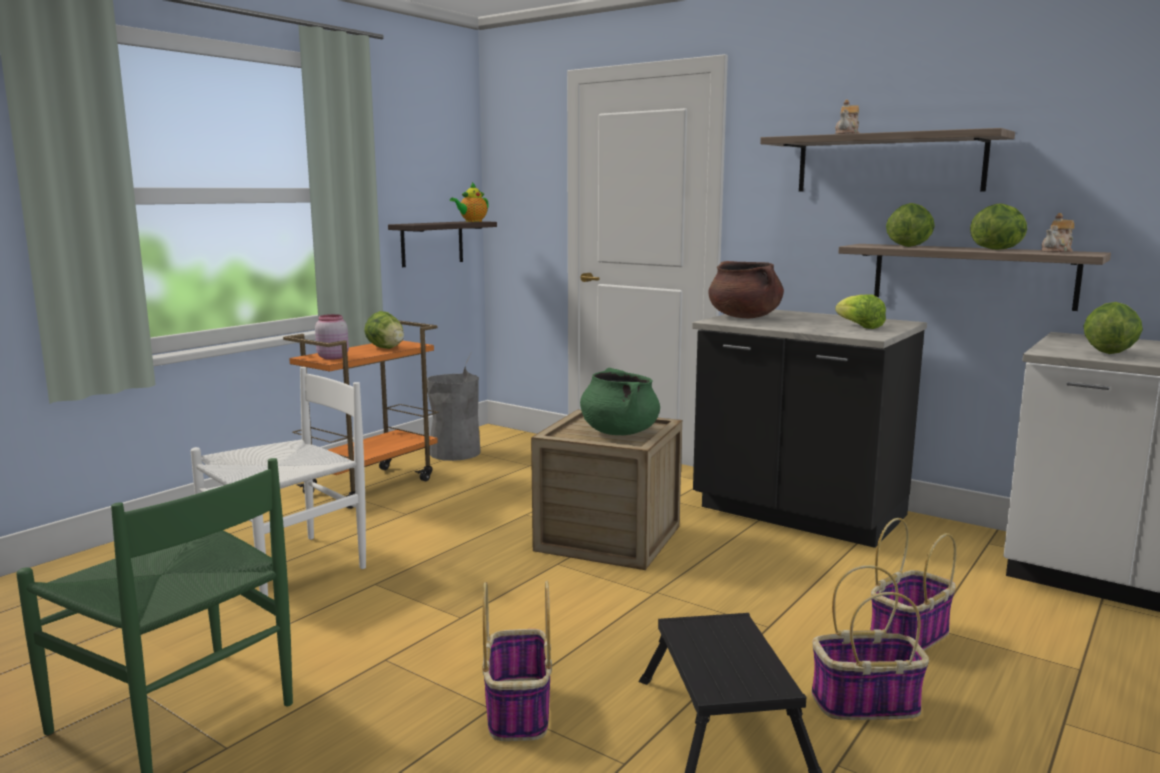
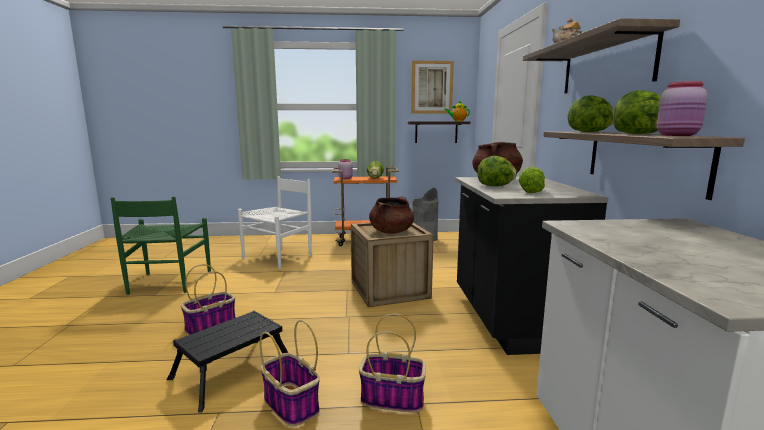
camera: 50 degrees right, 0 degrees up
(289, 568) = (279, 257): white chair -> white chair turned 60 degrees counterclockwise
(421, 156) = (432, 87): none -> picture
(619, 432) = (391, 232): green cooking pot -> brown cooking pot
(1057, 251) = (678, 135): teapot -> pink jar
(1109, 353) = (623, 235): lettuce -> lettuce (496, 186)

